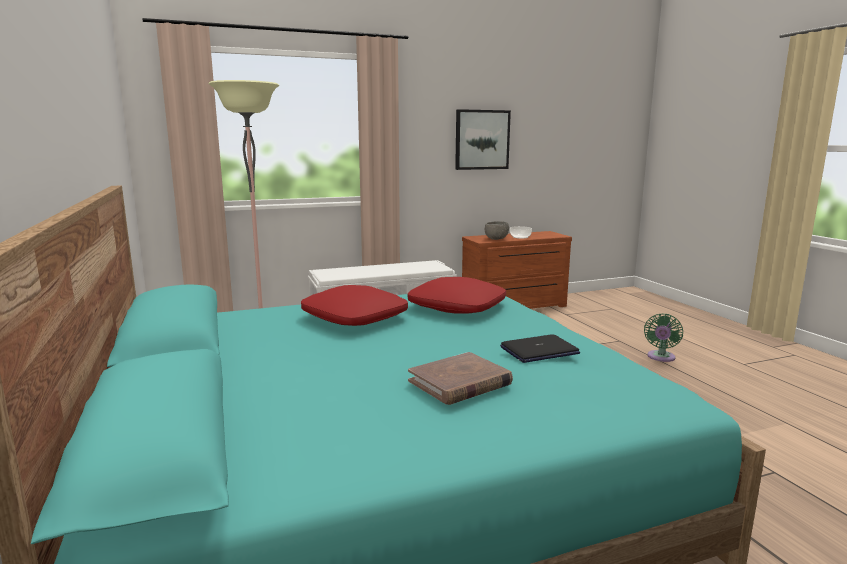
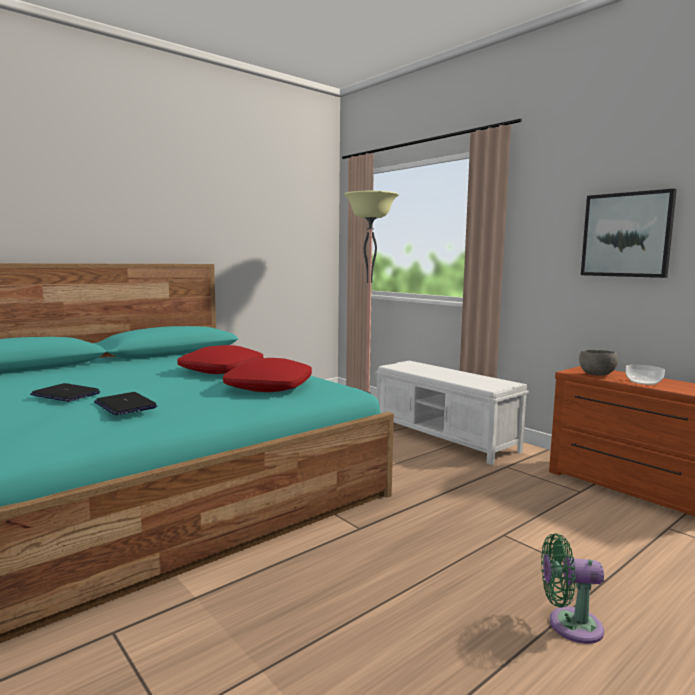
camera: 70 degrees right, 5 degrees down
(460, 383) = (65, 394): brown book -> laptop

